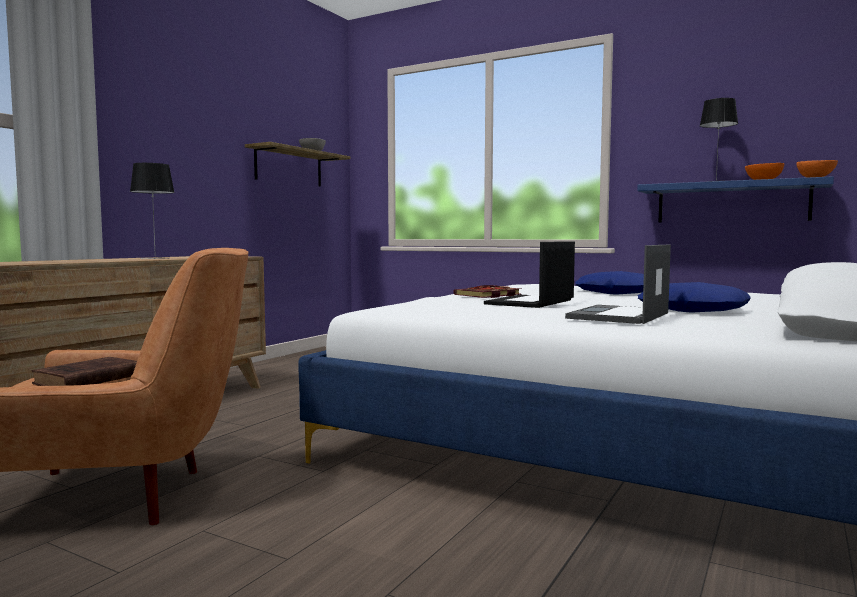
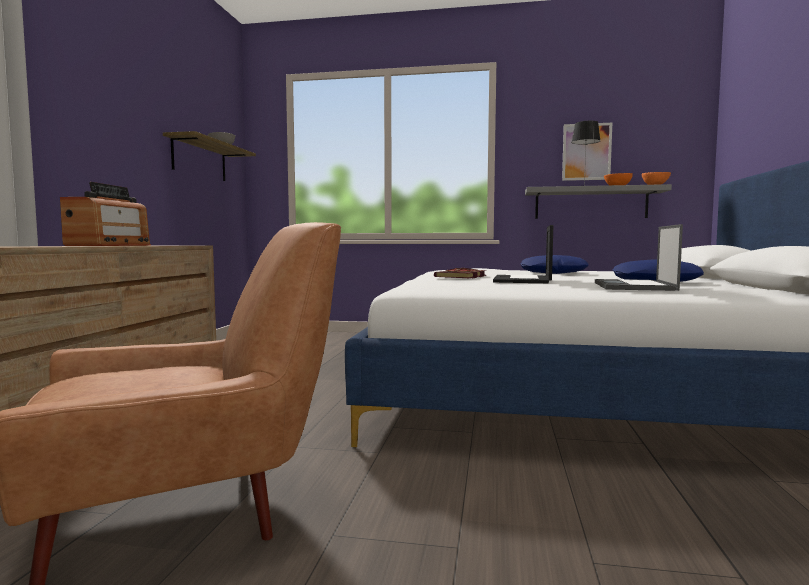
camera: 20 degrees left, 0 degrees up
(86, 380) = (149, 380): brown book -> none
(155, 258) = (110, 245): table lamp -> radio
(726, 136) = (586, 152): none -> picture
(731, 202) = (590, 203): blue shelf -> grey shelf

